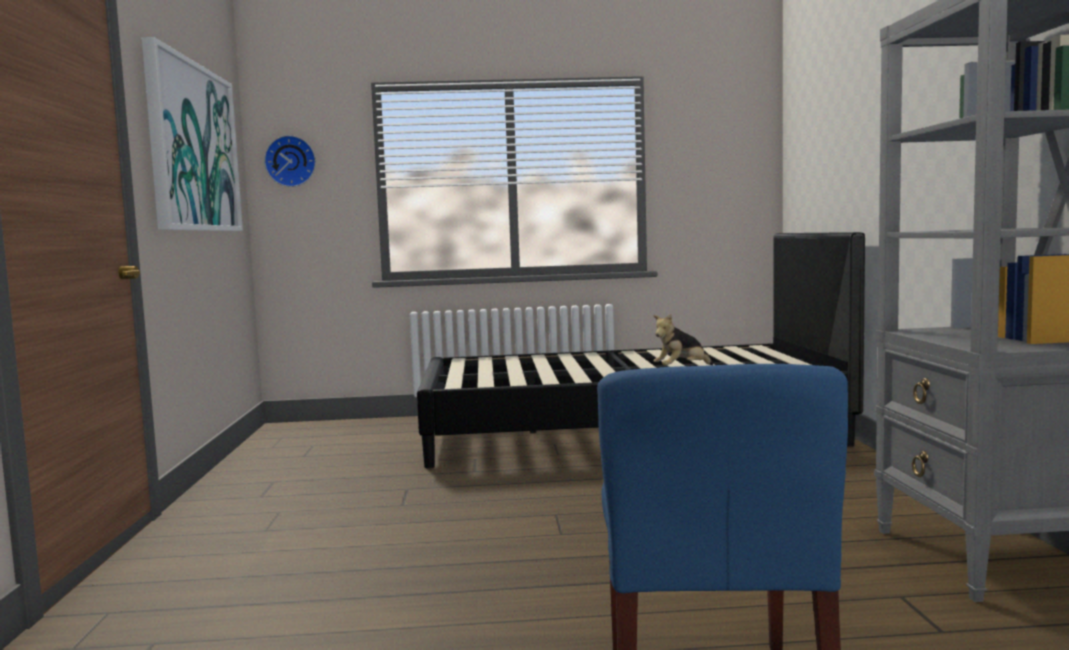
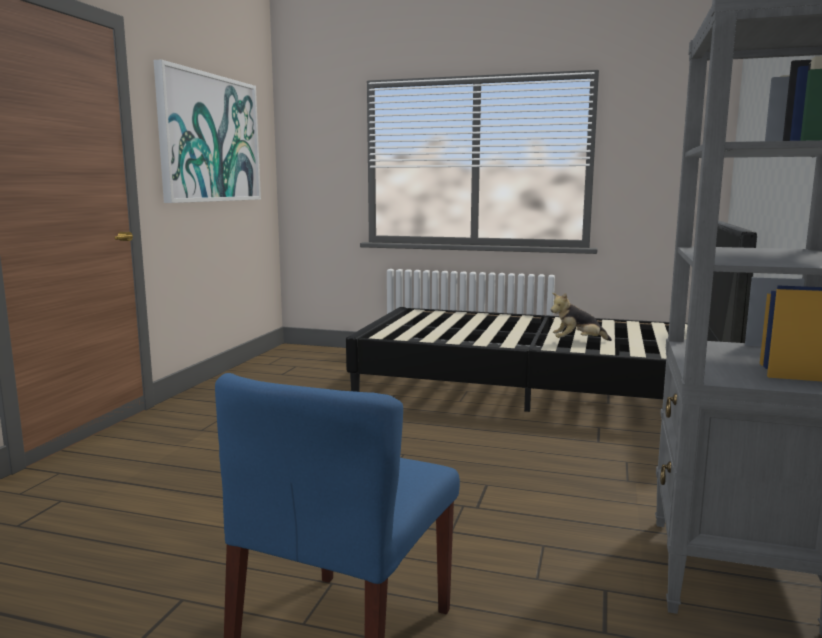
camera: 20 degrees right, 5 degrees up
(291, 161) = (306, 144): wall clock -> none

